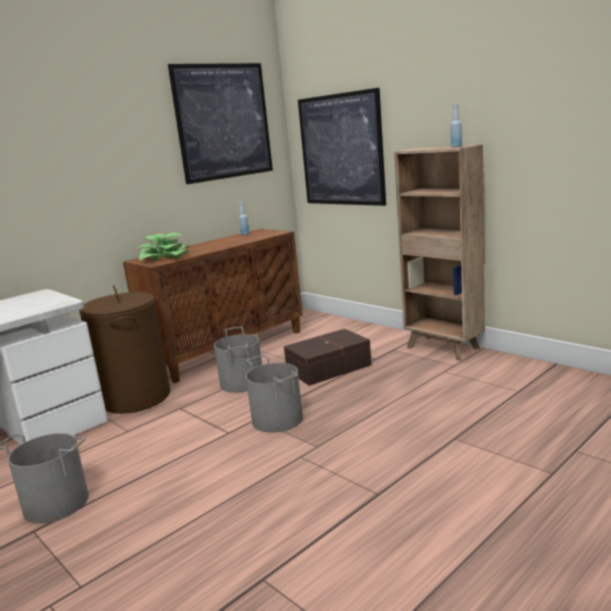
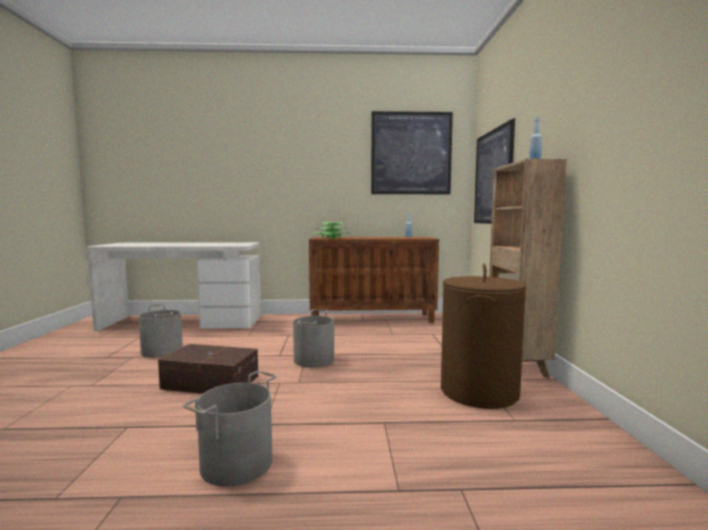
camera: 40 degrees right, 10 degrees down
(136, 398) = (283, 324): brown laundry basket -> brown laundry basket (479, 391)
(241, 383) = (340, 336): grey bucket -> grey bucket (236, 463)
(327, 368) = (404, 346): brown storage box -> brown storage box (211, 382)

